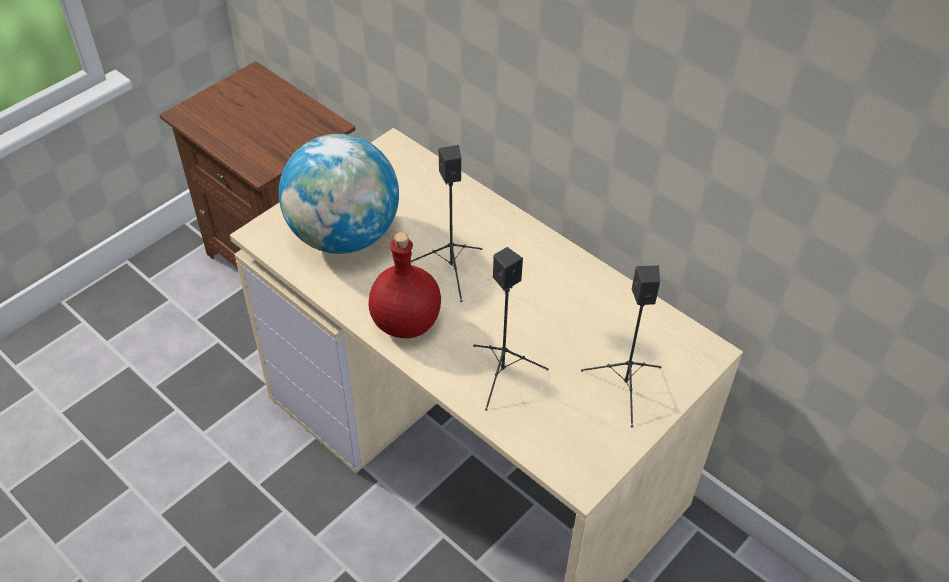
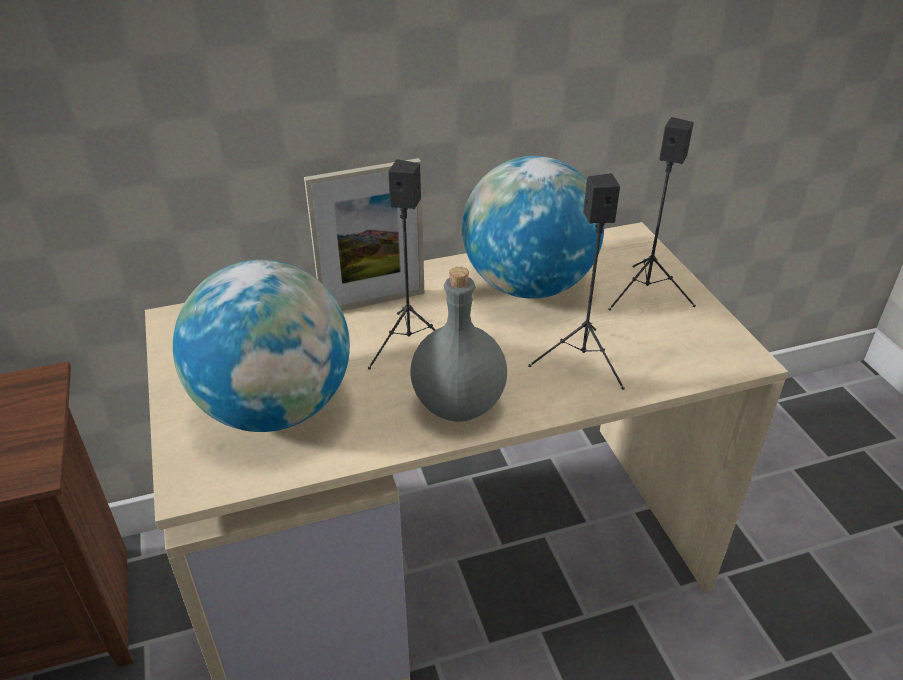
camera: 60 degrees left, 10 degrees down
(407, 322) = (457, 403): red bottle -> grey bottle
(484, 230) = (373, 302): none -> picture frame
(574, 308) = (528, 285): none -> globe

